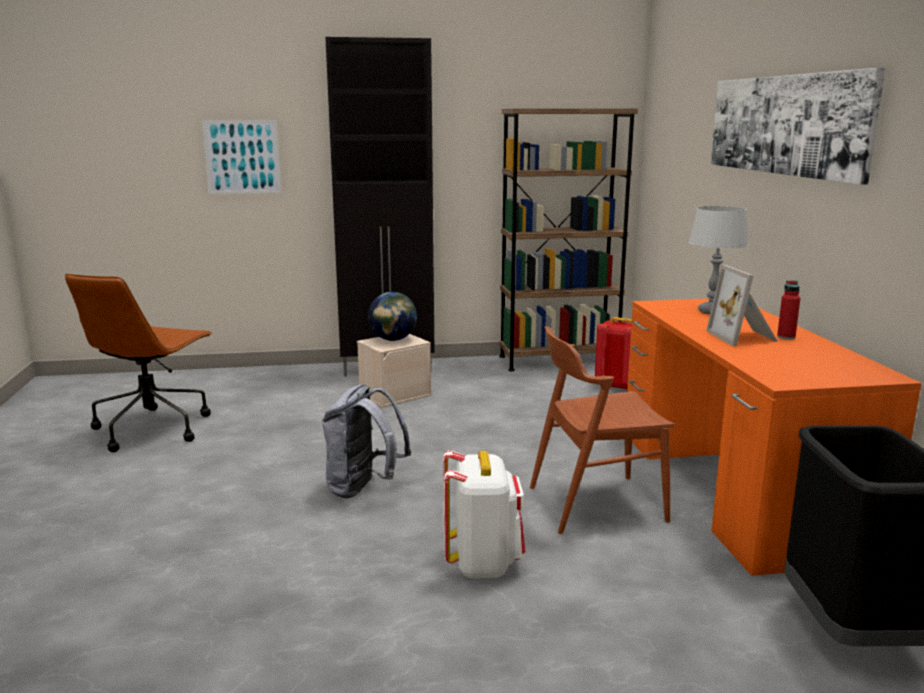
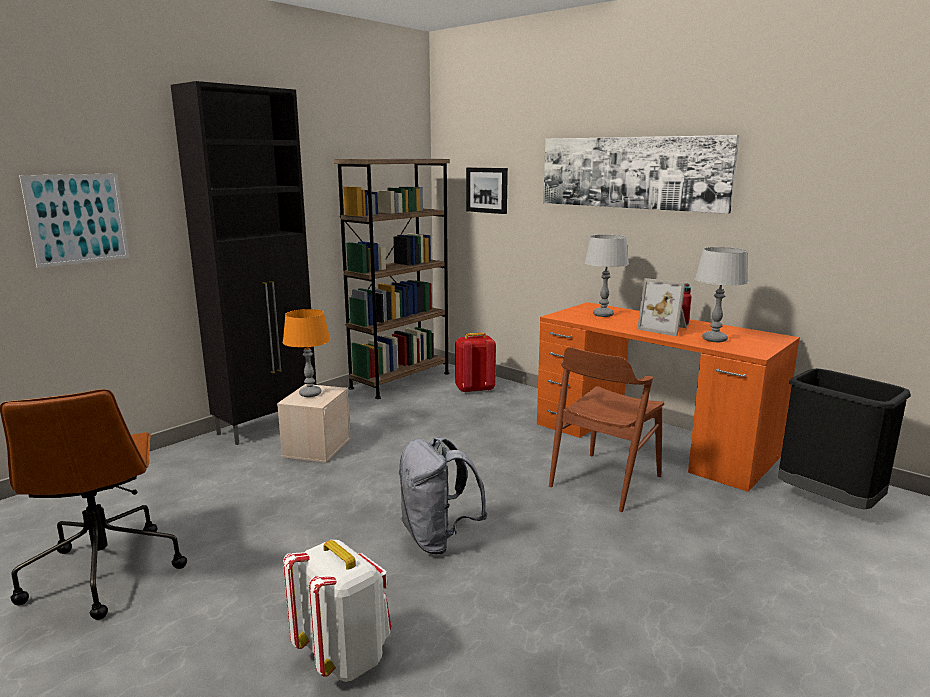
camera: 40 degrees left, 0 degrees up
(393, 340) = (310, 394): globe -> orange table lamp
(483, 563) = (618, 556): white backpack -> white backpack (344, 657)
(677, 147) = (487, 190): none -> picture
(773, 359) = (714, 339): none -> grey table lamp

